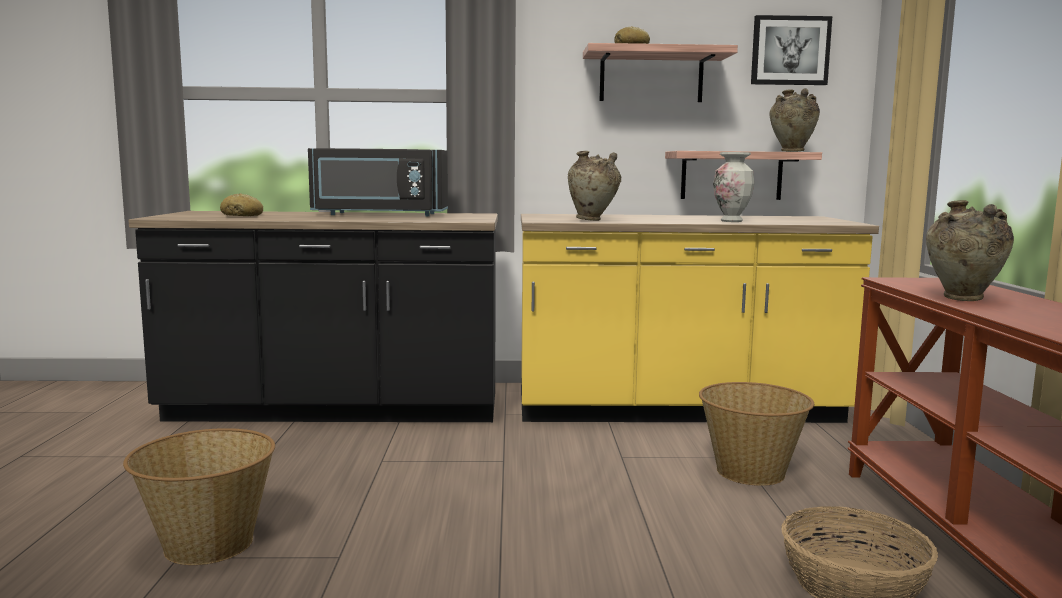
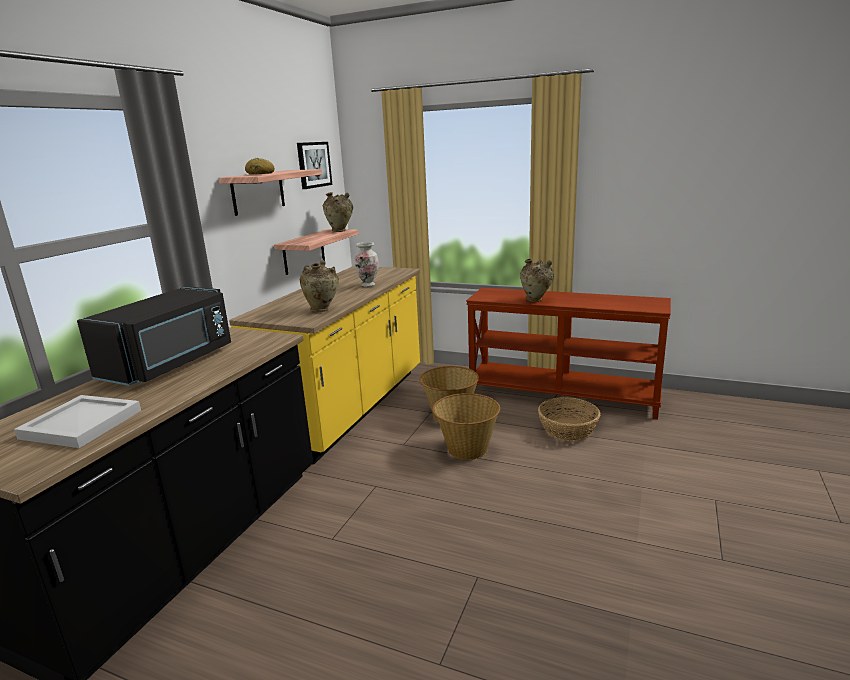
camera: 65 degrees left, 10 degrees up
(207, 544) = (425, 646): basket -> basket (467, 449)
(242, 215) = (82, 423): bread -> white tray

